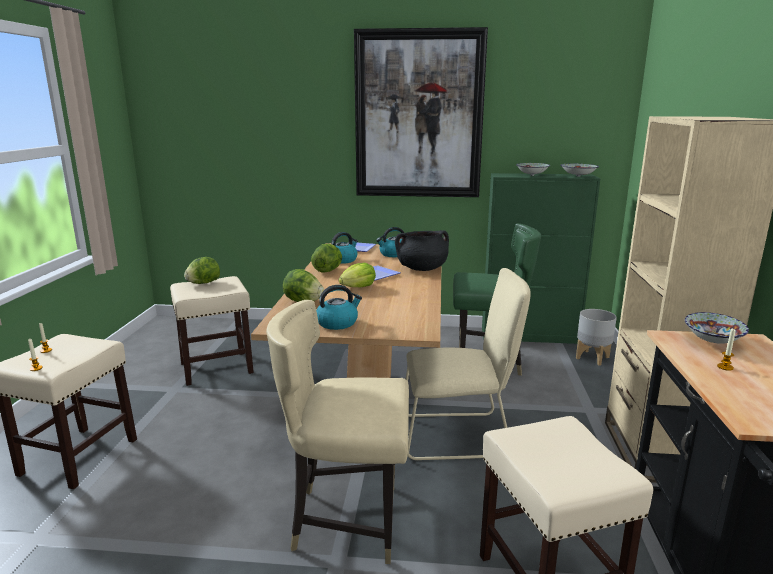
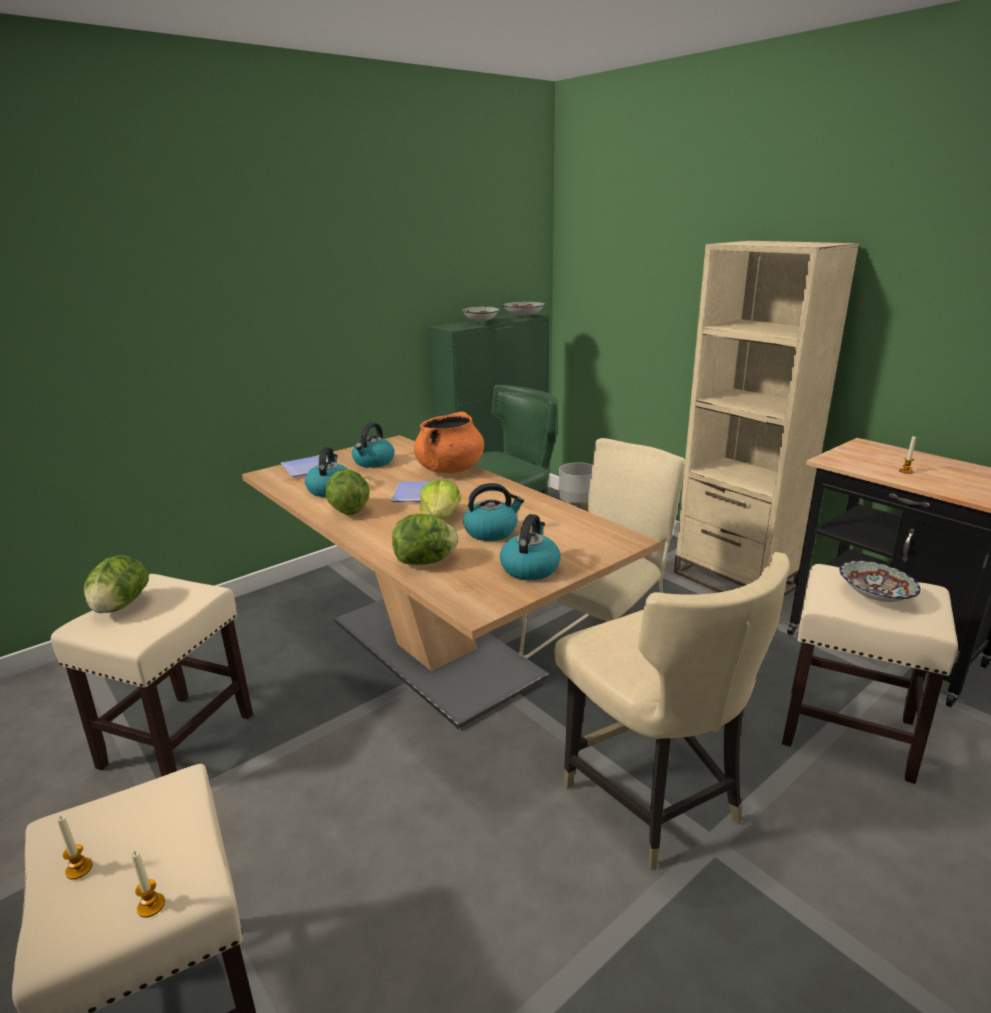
camera: 45 degrees left, 5 degrees up
(347, 520) = (653, 799): beige chair -> beige chair turned 75 degrees counterclockwise
(364, 302) = (491, 531): none -> kettle
(418, 115) = (330, 255): picture -> none
(422, 269) = (450, 469): black cooking pot -> orange cooking pot
(713, 341) = (855, 454): bowl -> bowl (875, 596)

